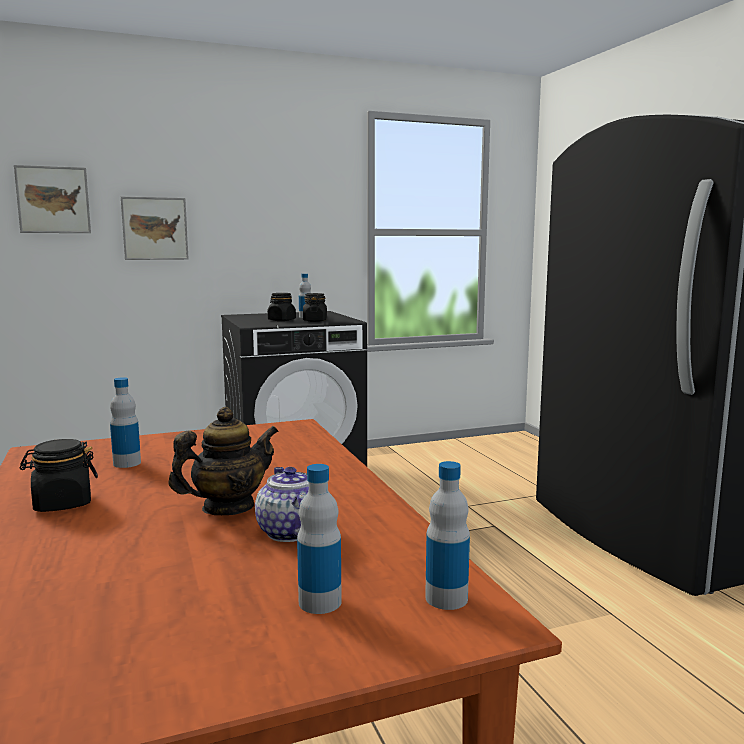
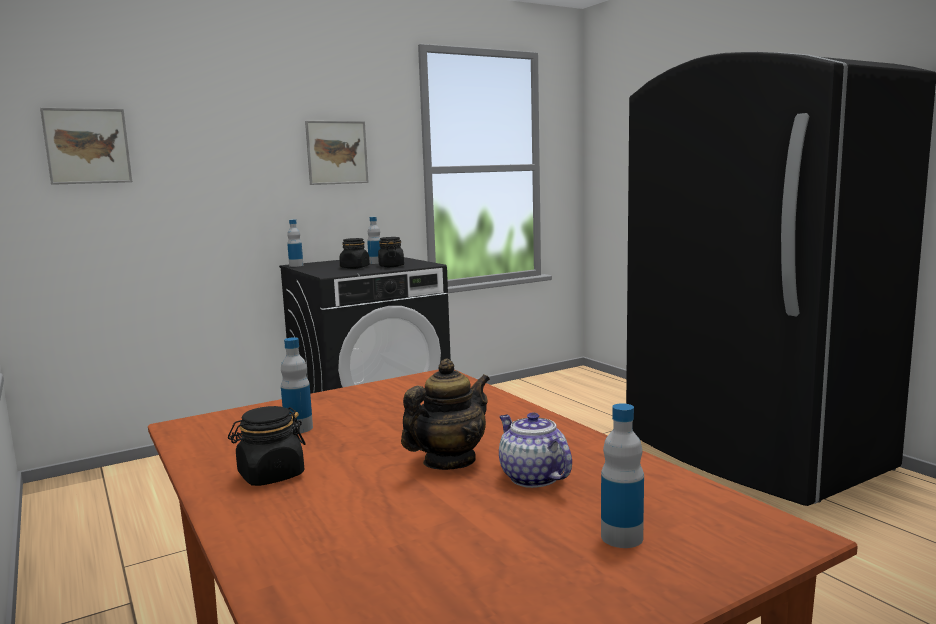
camera: 10 degrees left, 0 degrees up
(155, 228) = (203, 174): picture -> picture (337, 152)
(446, 598) = (731, 519): bottle -> bottle (296, 265)

